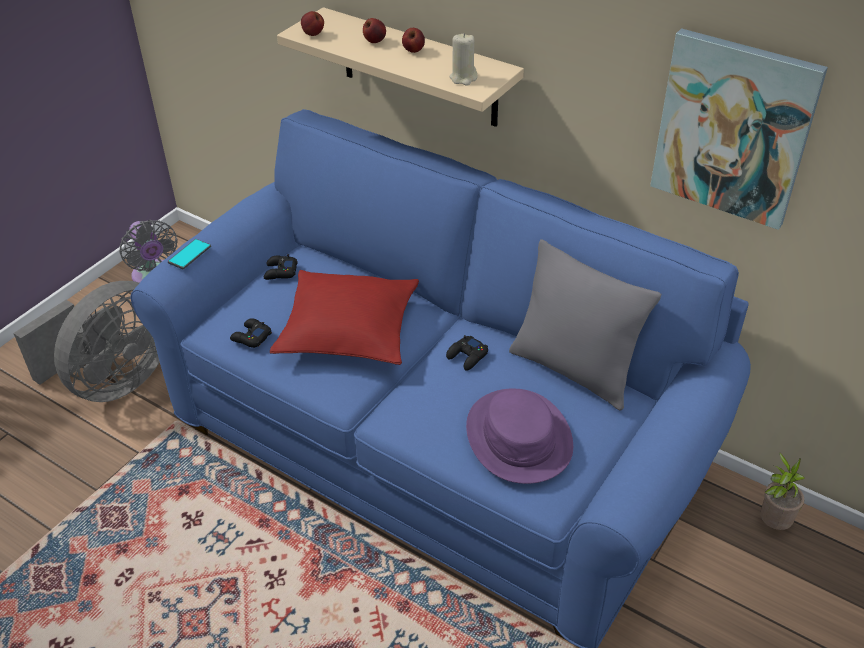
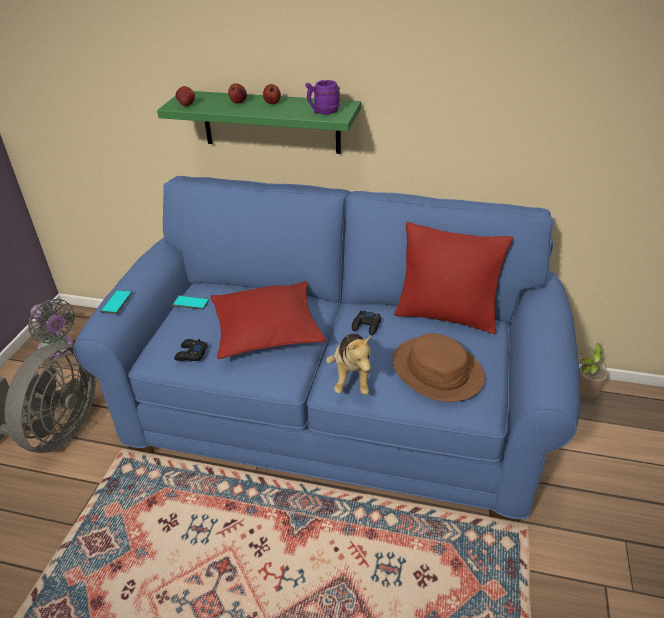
camera: 20 degrees left, 5 degrees down
(280, 272) = (190, 303): black game controller -> phone
(415, 416) = (352, 376): none -> plush toy
(419, 68) = (271, 122): beige shelf -> green shelf
(463, 78) = (323, 112): beige candle -> purple mug
(519, 437) = (437, 370): purple hat -> brown hat
(573, 370) = (446, 316): grey pillow -> red pillow
(733, 128) = (532, 109): picture -> none

